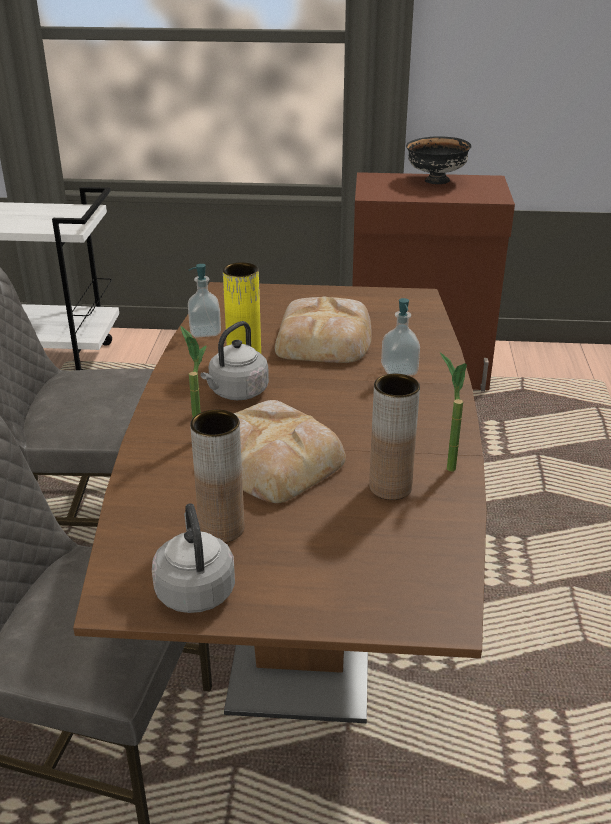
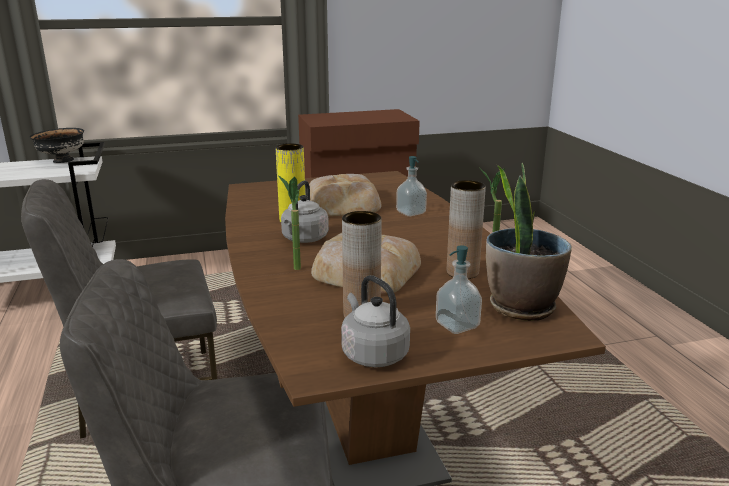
camera: 20 degrees left, 10 degrees down
(205, 331) = (249, 210): soap dispenser -> soap dispenser (457, 325)
(421, 560) = (520, 306): none -> potted plant
(435, 181) = (357, 114): black bowl -> black bowl (62, 161)

